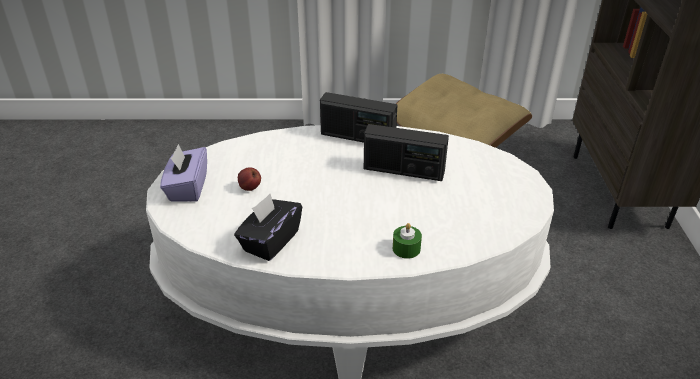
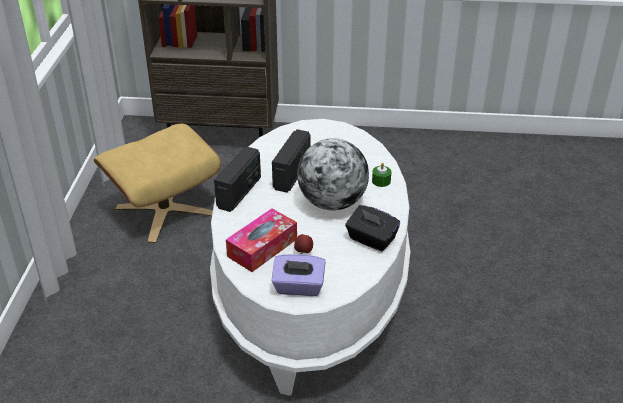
camera: 85 degrees left, 0 degrees up
(257, 160) = (262, 248): none -> tissue box
(346, 205) = (332, 203): none -> globe

